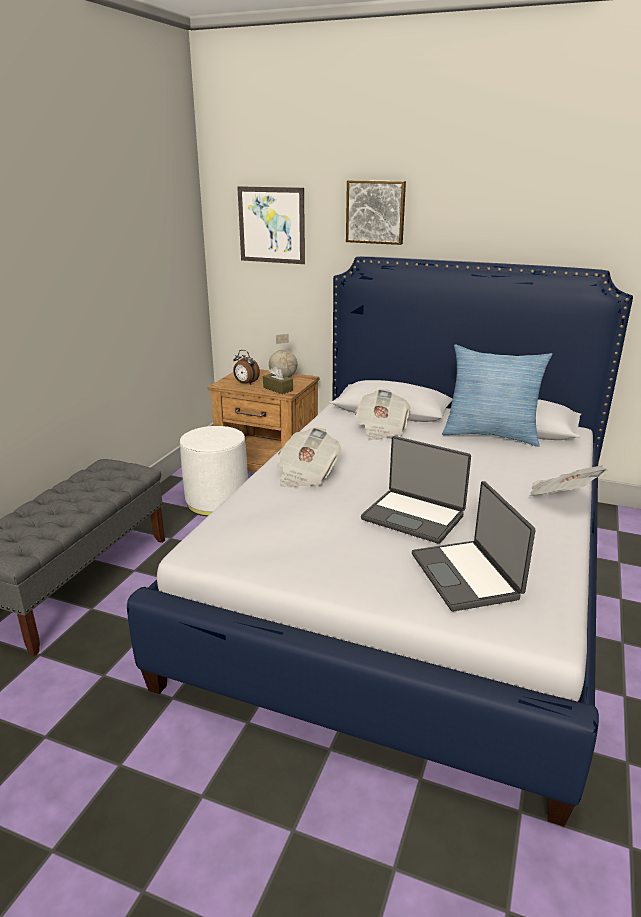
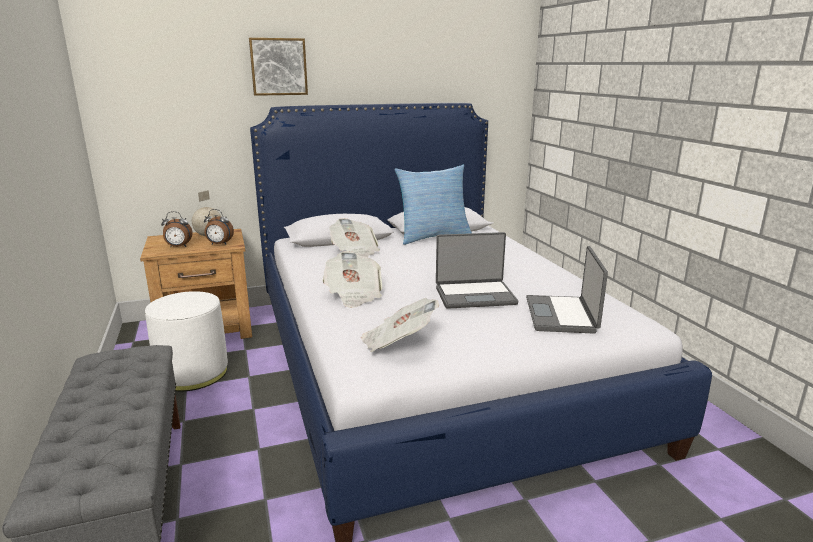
camera: 40 degrees left, 5 degrees down
(271, 225) = (167, 83): picture -> none
(278, 389) = (219, 244): brown tissue box -> alarm clock
(467, 576) = (562, 315): laptop -> laptop turned 60 degrees clockwise
(561, 497) = (532, 259): newspaper -> newspaper (398, 342)

